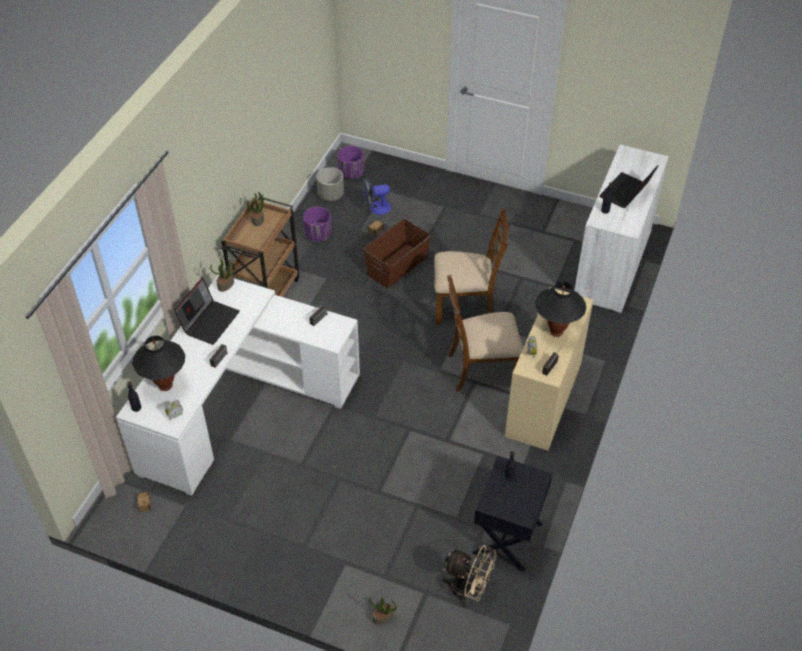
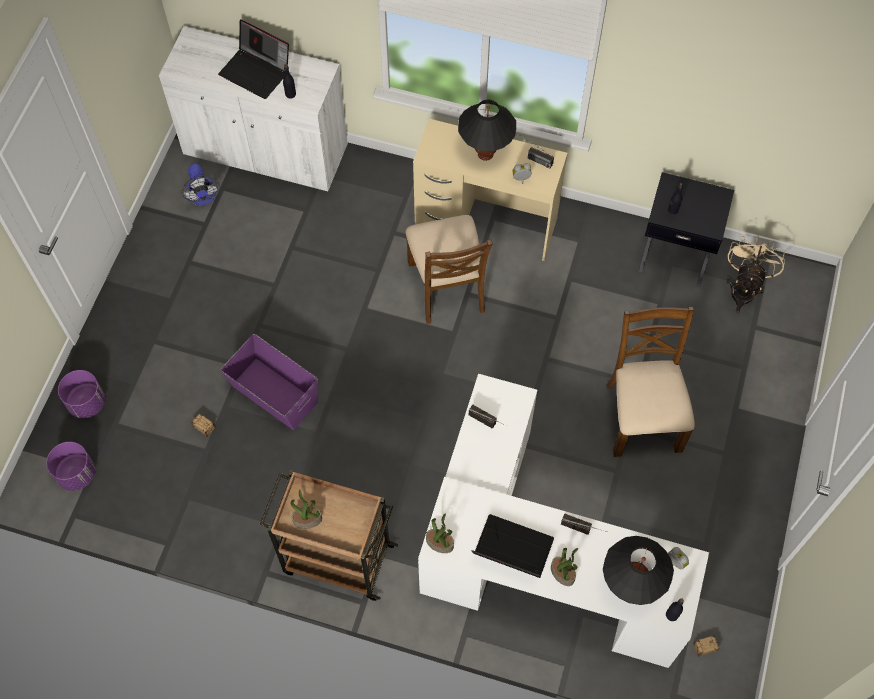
camera: 95 degrees left, 15 degrees up
(318, 234) = (214, 504): purple planter -> purple planter (86, 402)
(330, 195) = (126, 498): grey planter -> none
(376, 208) = (157, 431): fan -> fan (203, 198)
(383, 617) = (791, 364): potted plant -> potted plant (563, 573)
(396, 265) = (274, 394): brown storage box -> purple storage box
(466, 305) = (343, 307): brown chair -> brown chair (642, 416)

